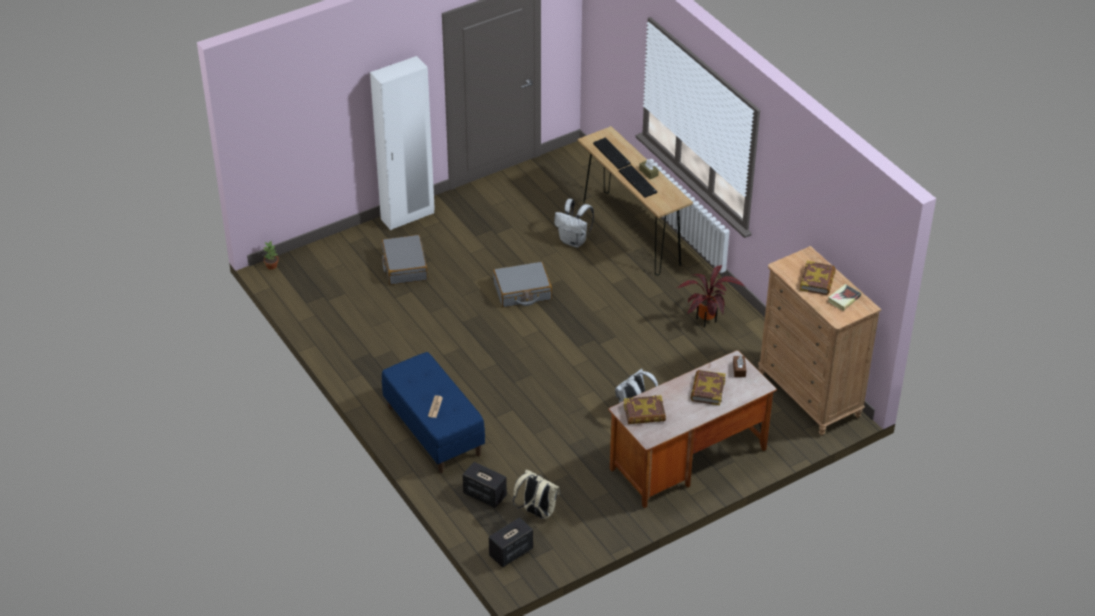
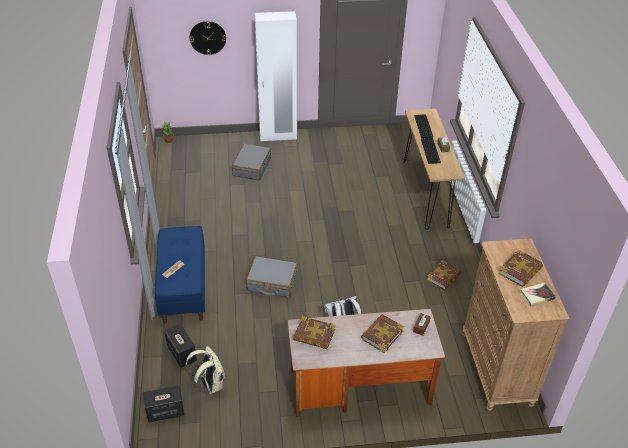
camera: 25 degrees right, 0 degrees up
(314, 118) = (207, 37): none -> wall clock
(522, 291) = (319, 209): grey suitcase -> grey suitcase (272, 282)
(574, 241) = (380, 186): white backpack -> none
(706, 322) = (443, 277): potted plant -> book

